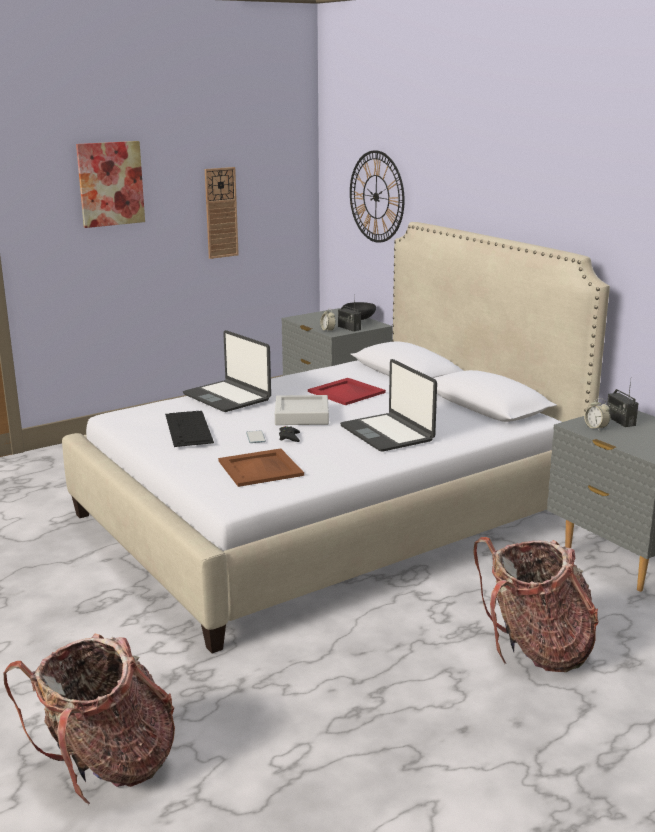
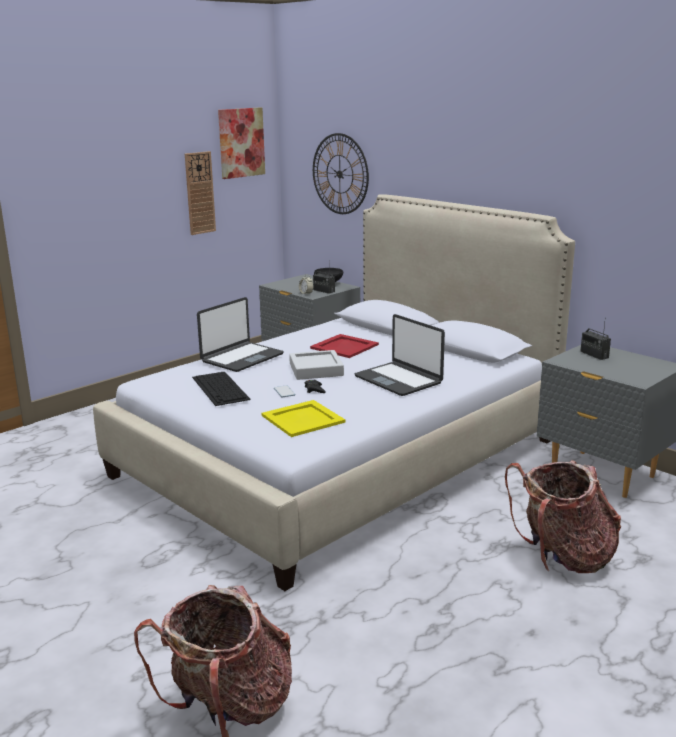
camera: 10 degrees left, 0 degrees up
(110, 184) = (103, 169): picture -> picture (241, 142)
(227, 397) = (241, 358): laptop -> laptop turned 90 degrees counterclockwise
(261, 468) = (303, 419): brown tray -> yellow tray
(596, 428) = (578, 362): alarm clock -> none

